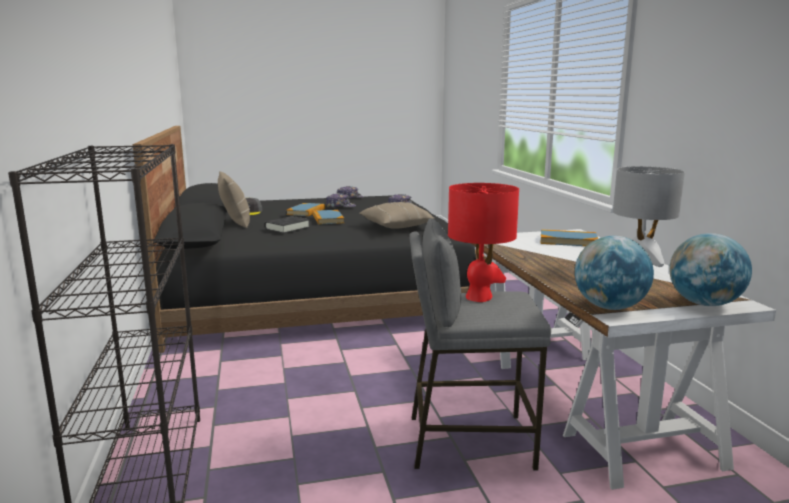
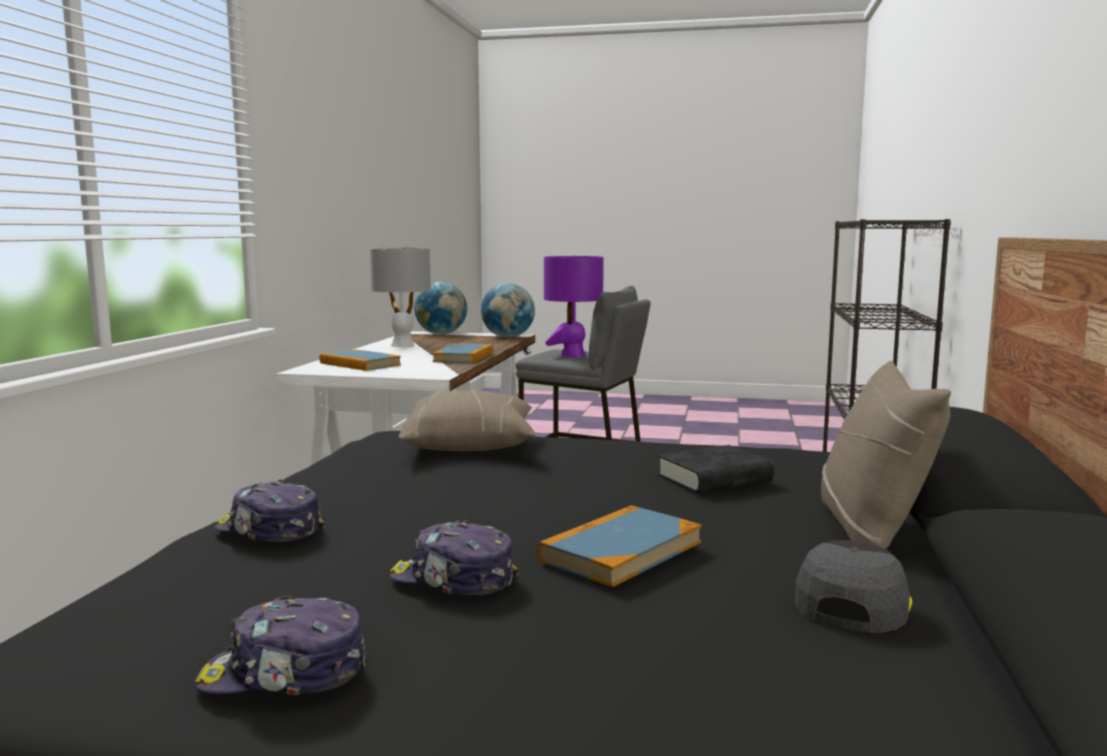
camera: 155 degrees left, 5 degrees down
(328, 219) = (588, 494): book -> book (464, 357)
(479, 297) = (573, 355): red table lamp -> purple table lamp

